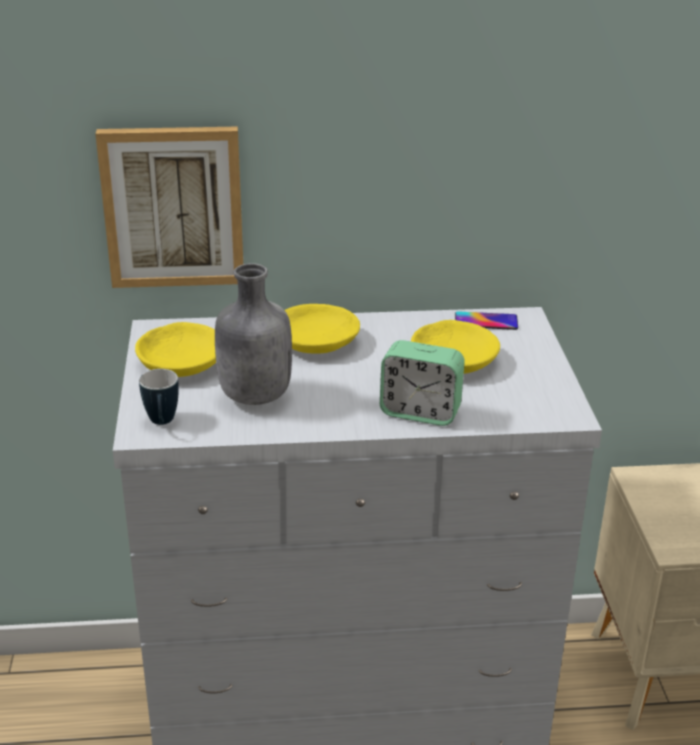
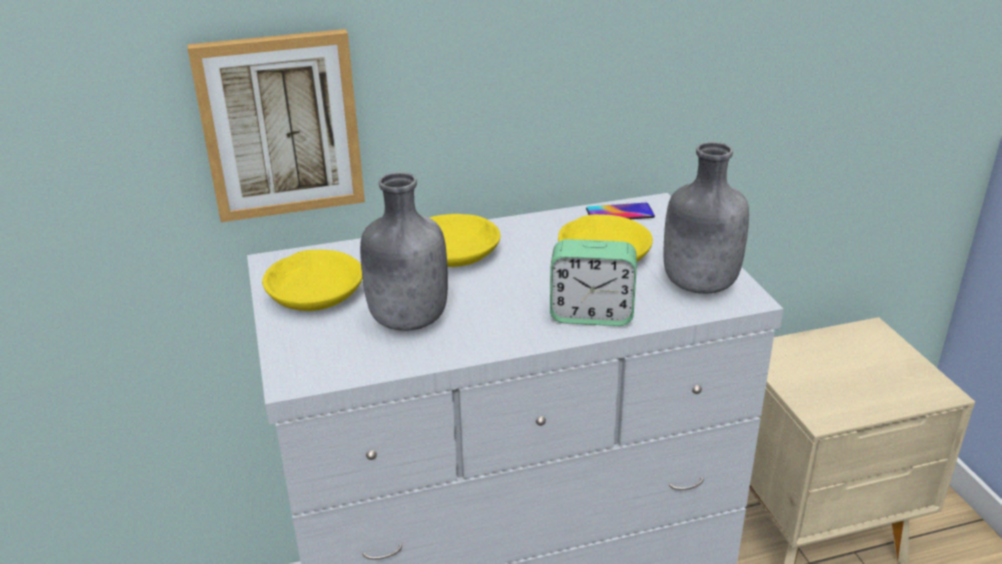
camera: 10 degrees left, 0 degrees up
(162, 423) = (314, 365): mug -> none
(531, 398) = (698, 285): none -> grey bottle

